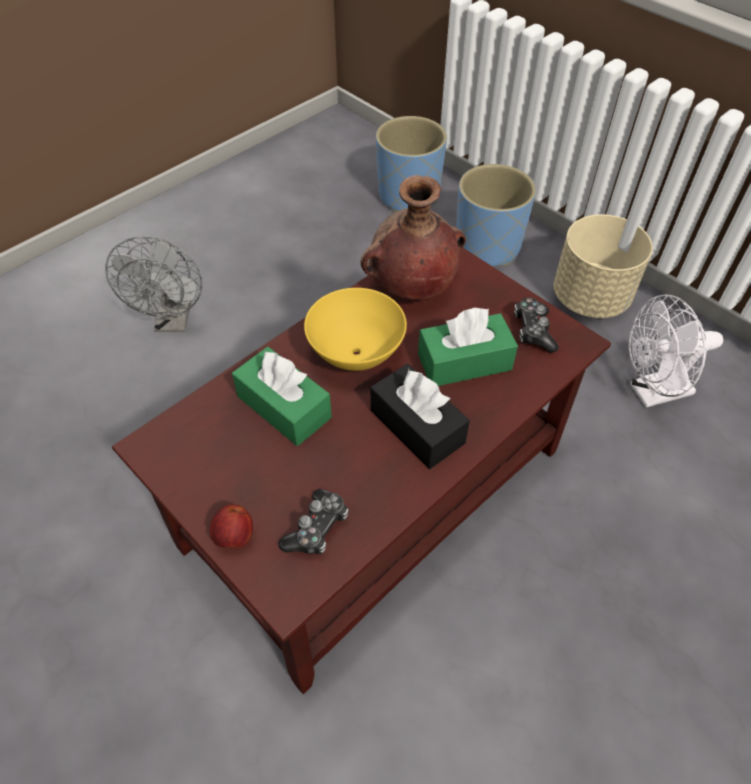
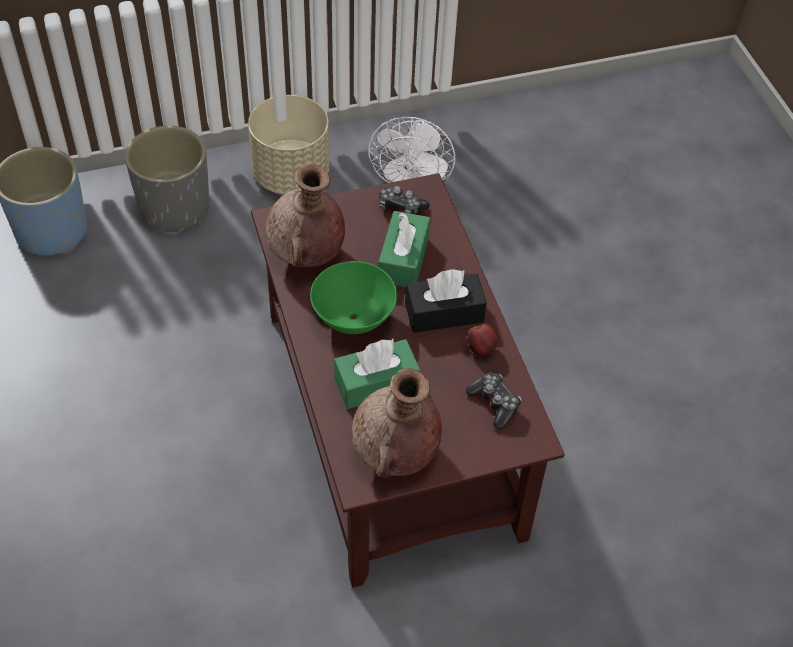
camera: 65 degrees left, 0 degrees up
(174, 321) = (70, 504): grey fan -> none
(199, 461) = (395, 454): none -> brown vase
(235, 537) = (475, 454): apple -> apple (481, 349)
(356, 353) = (352, 318): yellow bowl -> green bowl
(488, 246) = (175, 208): blue planter -> grey planter

